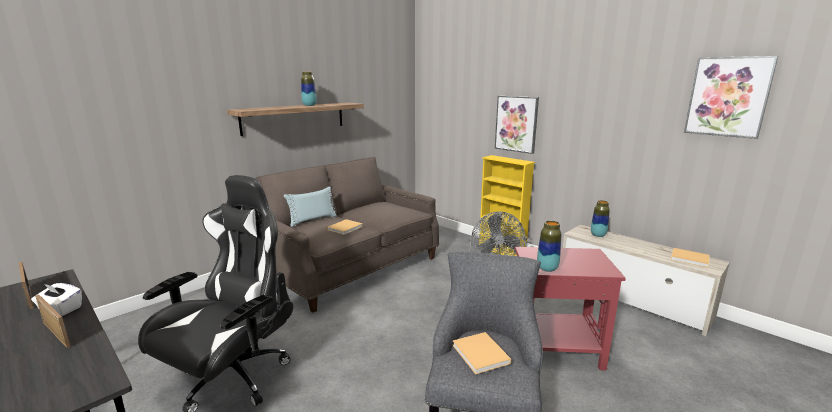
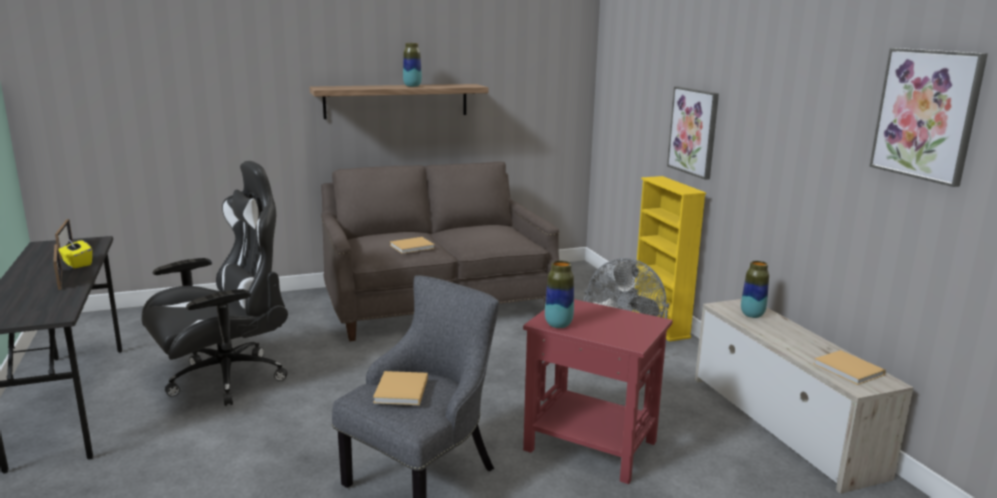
camera: 25 degrees right, 0 degrees up
(60, 309) = (77, 264): white tissue box -> yellow tissue box
(312, 220) = (389, 233): blue pillow -> none

